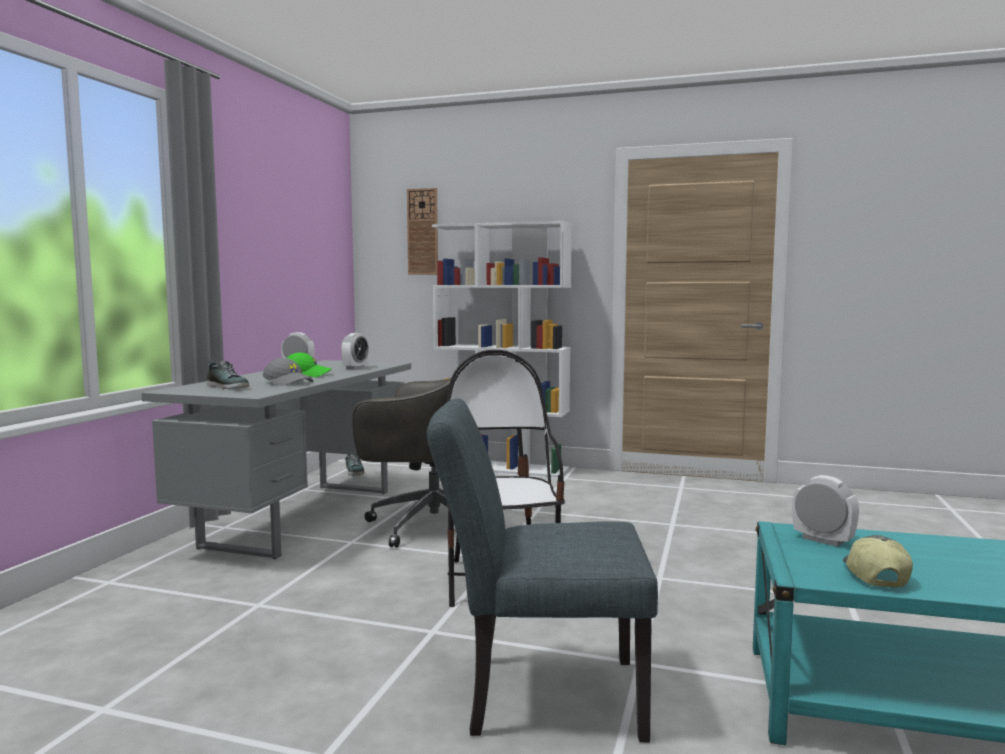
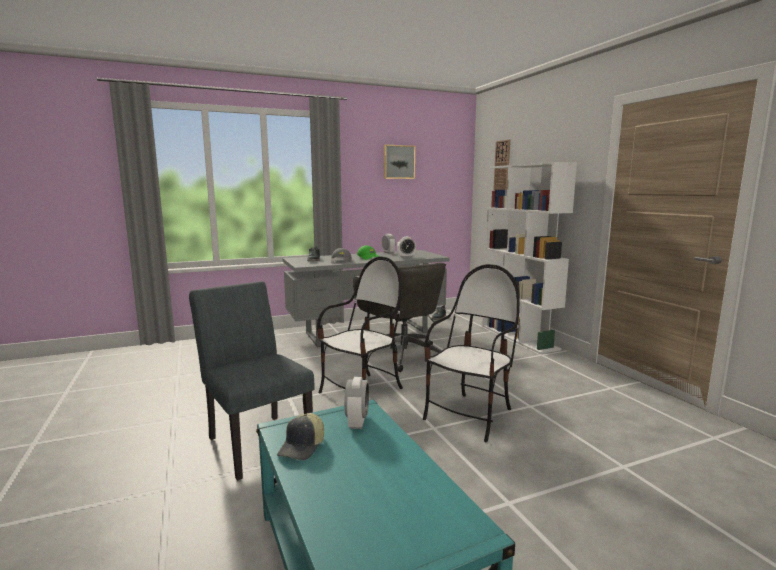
camera: 50 degrees right, 5 degrees up
(275, 207) = (398, 162): none -> picture
(657, 553) = (470, 416): none -> chair
(874, 575) = (303, 447): cap -> cap turned 135 degrees clockwise

